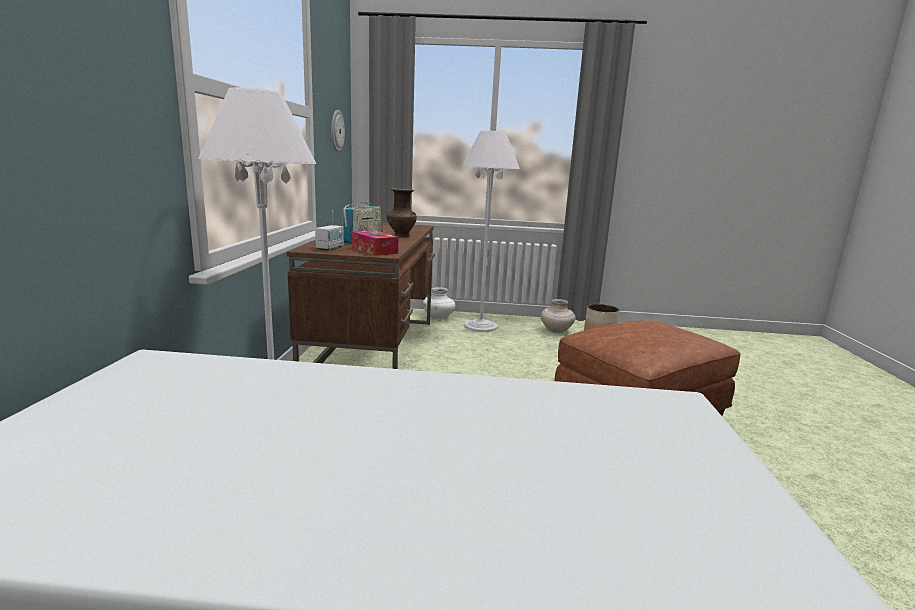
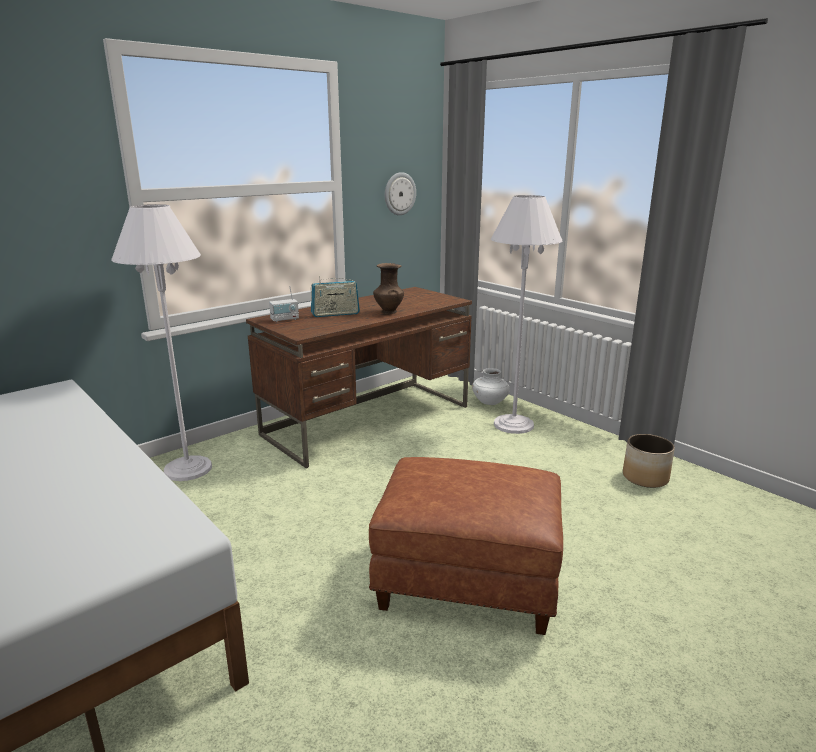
camera: 45 degrees right, 5 degrees up
(374, 250) = (306, 328): tissue box -> none
(556, 330) = (594, 455): beige vase -> none

